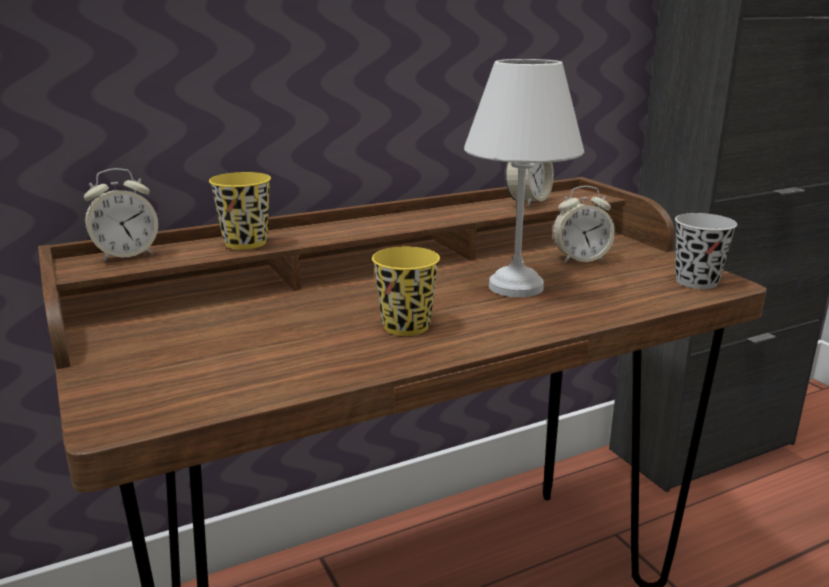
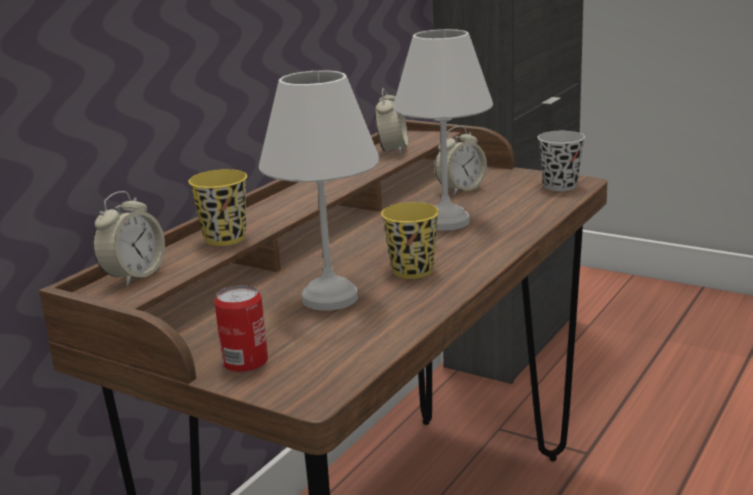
camera: 30 degrees left, 0 degrees up
(125, 366) = (245, 362): none -> can
(288, 329) = (327, 298): none -> white table lamp

